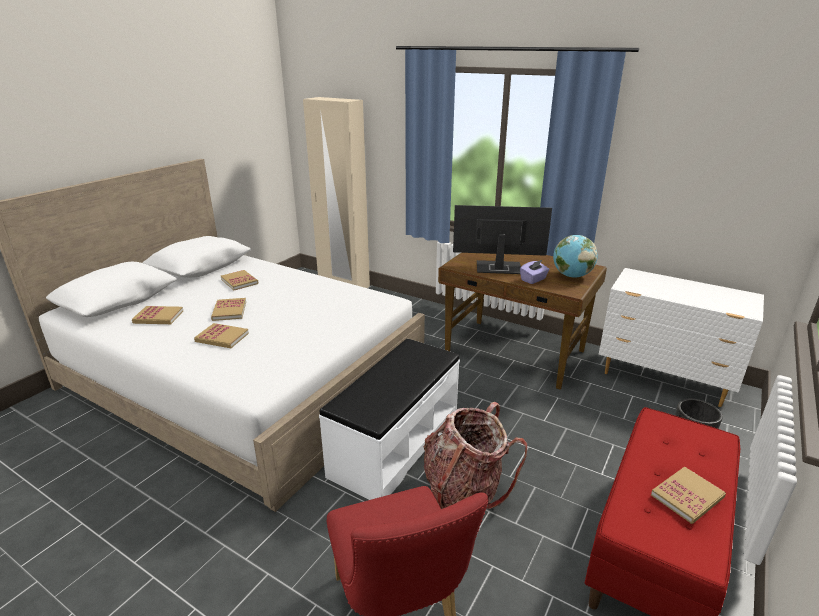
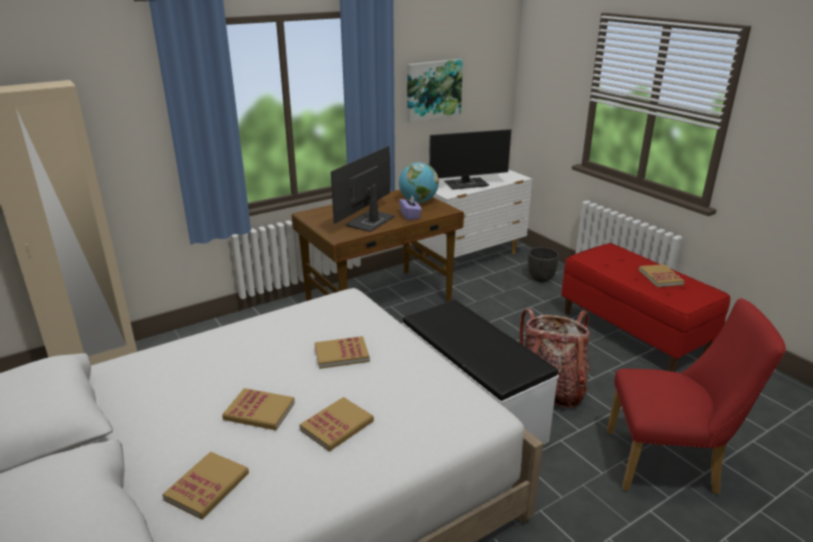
camera: 65 degrees left, 0 degrees up
(239, 281) = (164, 391): book -> book (341, 354)
(669, 290) = (467, 184): none -> monitor
(674, 171) = (433, 89): none -> picture

